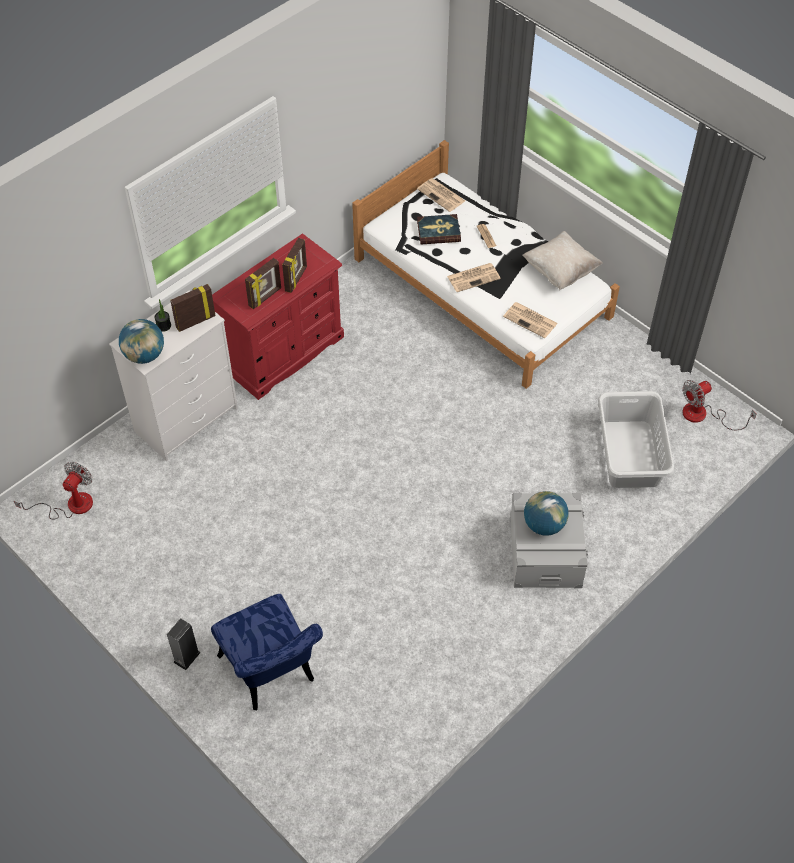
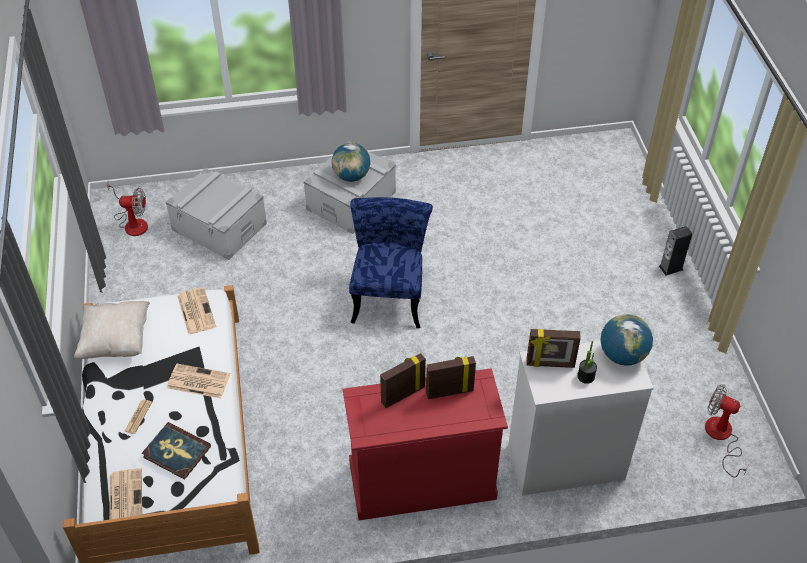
camera: 145 degrees left, 5 degrees down
(70, 505) = (721, 437): fan -> fan turned 60 degrees clockwise
(271, 674) = (612, 227): blue chair -> blue chair (389, 294)
(629, 454) = (219, 226): grey laundry basket -> grey storage box

